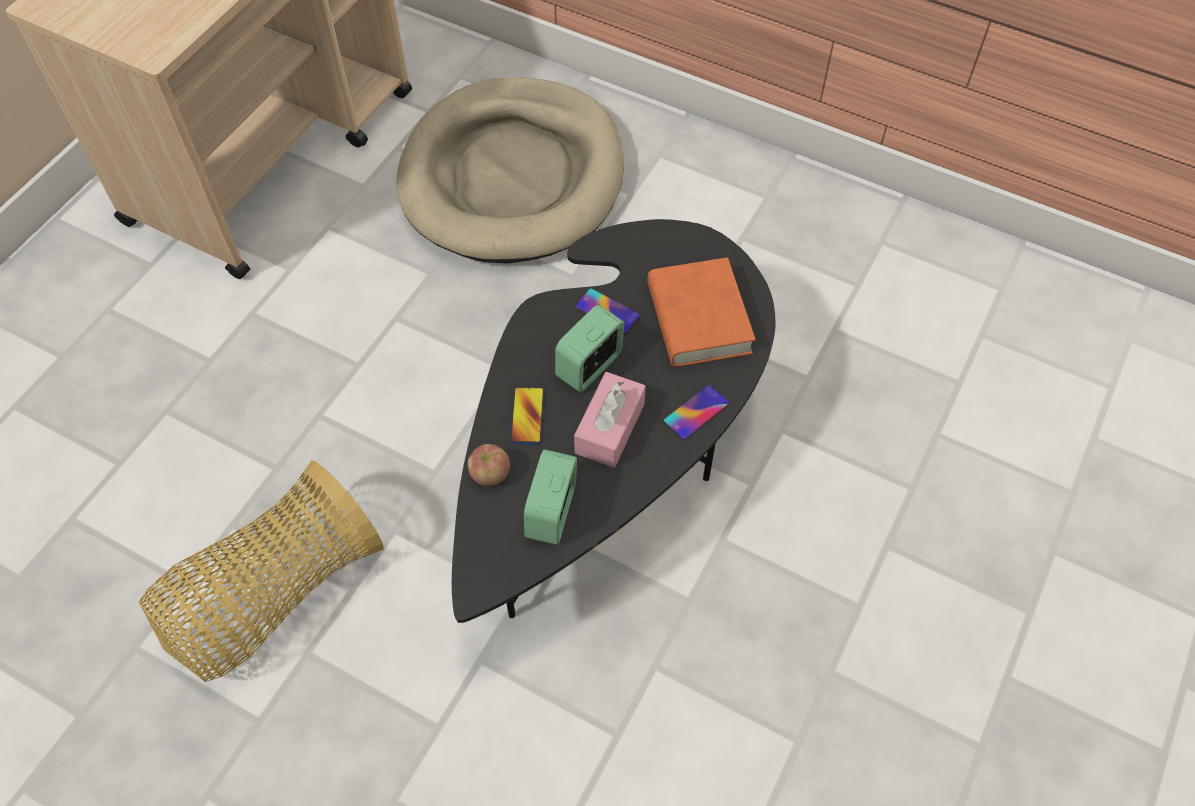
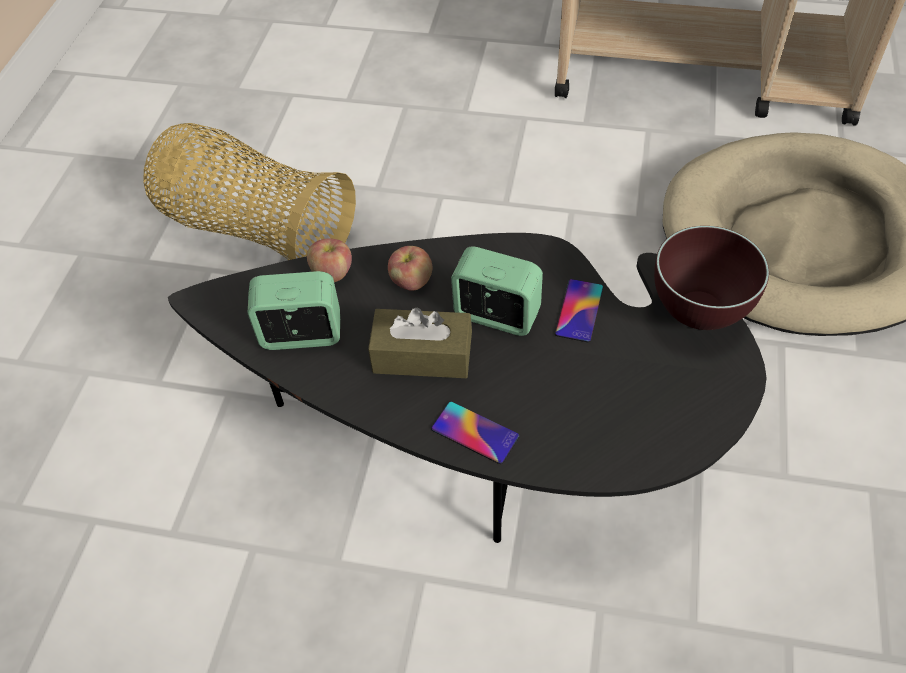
camera: 75 degrees right, 5 degrees down
(527, 416) = (411, 281): phone -> apple
(610, 428) = (422, 355): pink tissue box -> brown tissue box
(640, 244) = (695, 314): none -> brown bowl
(698, 319) = (613, 401): orange book -> none

